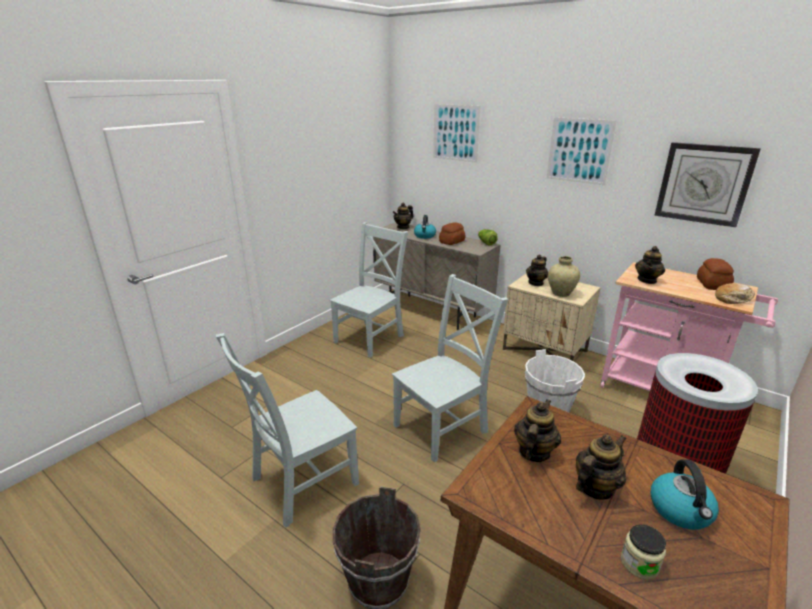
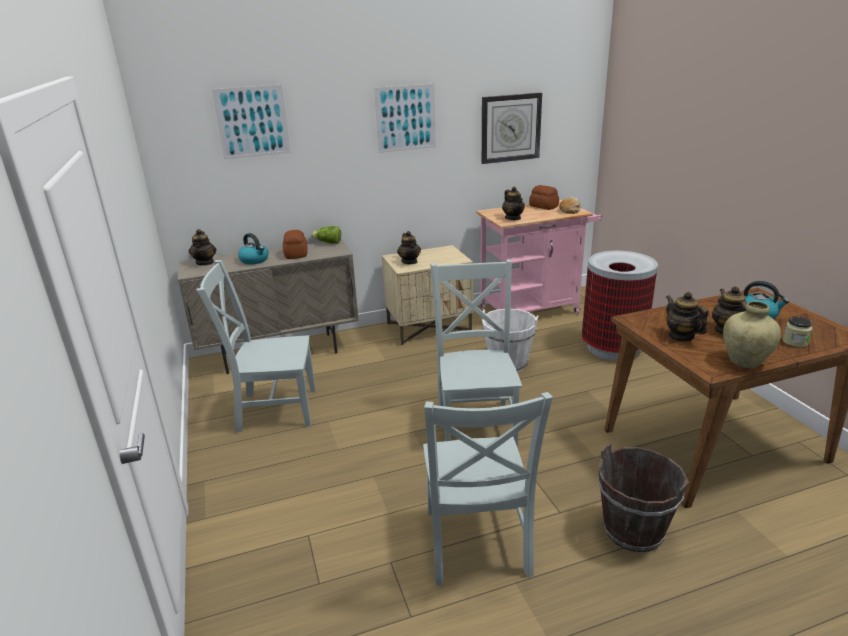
camera: 55 degrees left, 0 degrees up
(371, 338) = (273, 410): grey chair -> grey chair turned 75 degrees counterclockwise
(560, 293) = (442, 260): beige vase -> beige vase (744, 361)

